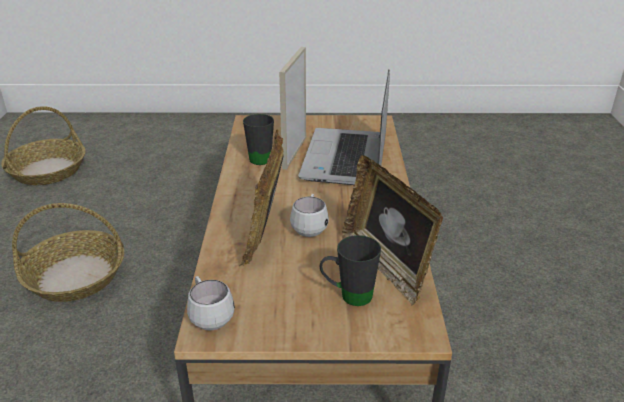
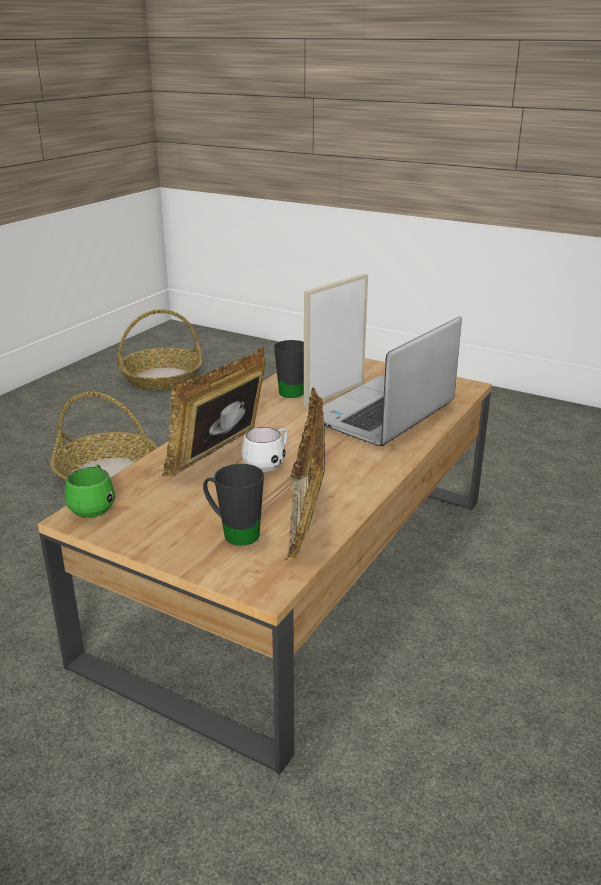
camera: 30 degrees right, 5 degrees down
(209, 316) = (94, 506): white mug -> green mug

